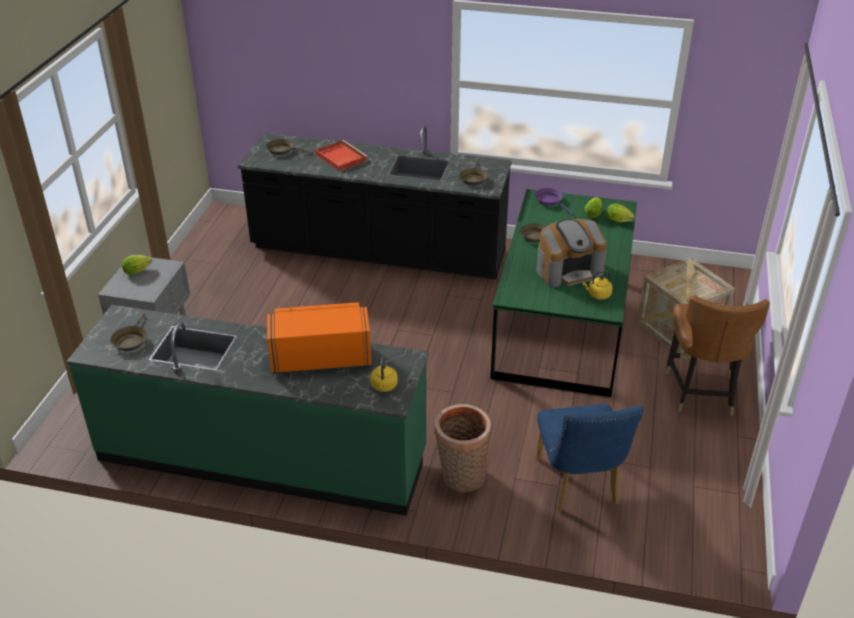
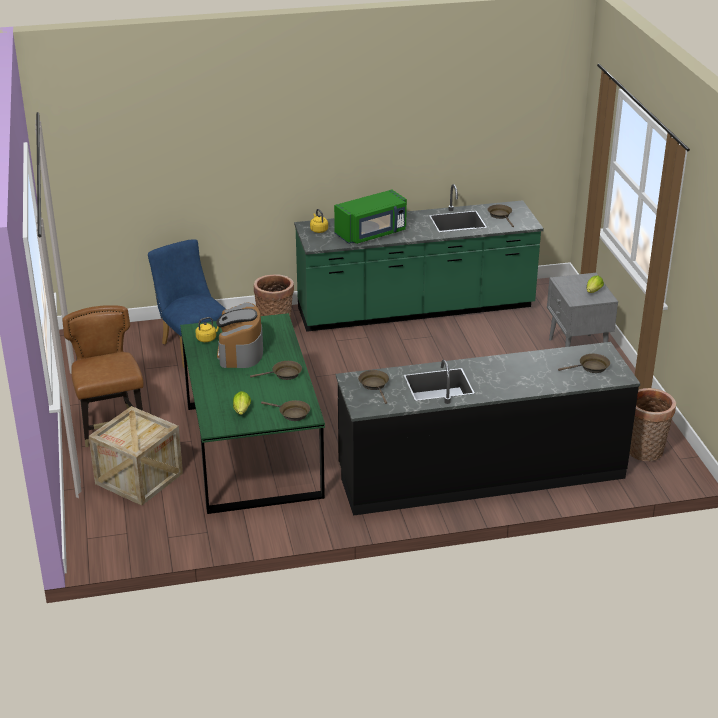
camera: 155 degrees right, 5 degrees down
(233, 232) = (645, 453): none -> basket
(320, 358) = (372, 233): orange microwave -> green microwave
(340, 157) = (527, 374): red tray -> none
(550, 201) = (292, 413): purple frying pan -> brown frying pan
(569, 270) = (240, 352): coffee machine -> coffee machine turned 45 degrees counterclockwise
(620, 221) = (212, 410): lettuce -> none

